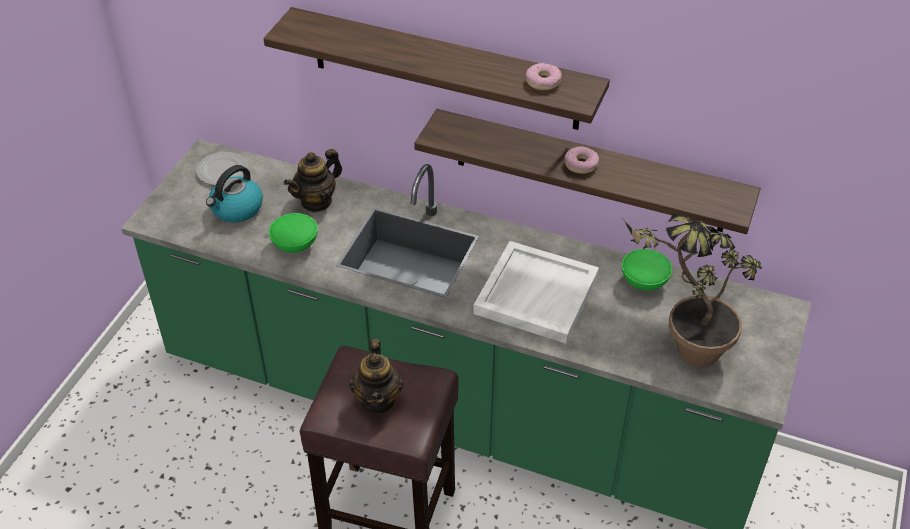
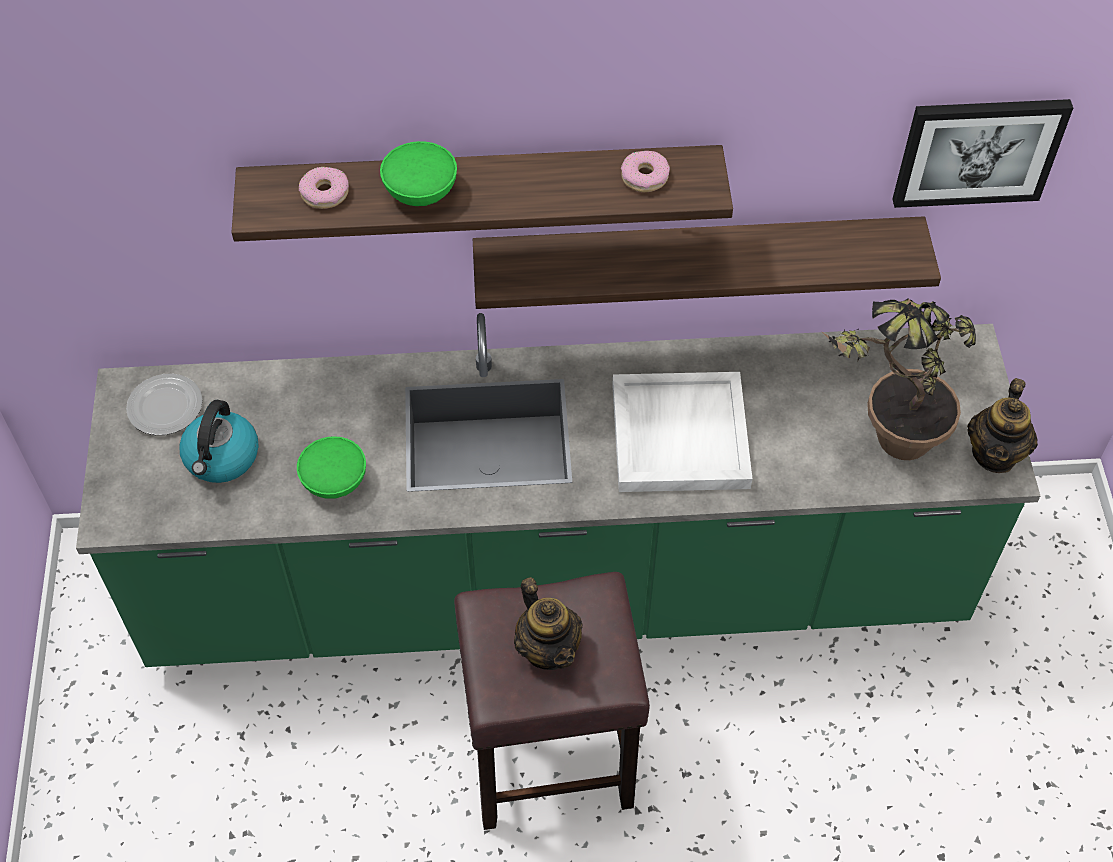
camera: 25 degrees left, 10 degrees up
(317, 201) = (324, 405): teapot -> teapot (995, 453)
(581, 164) = (702, 259): donut -> donut (325, 193)
(645, 281) = (796, 367): green bowl -> green bowl (422, 191)
(802, 139) = (978, 150): none -> picture

